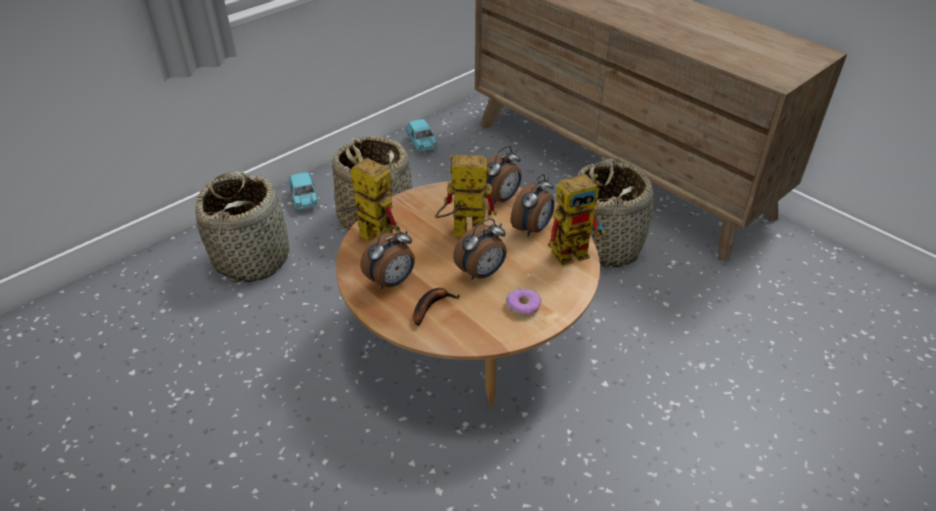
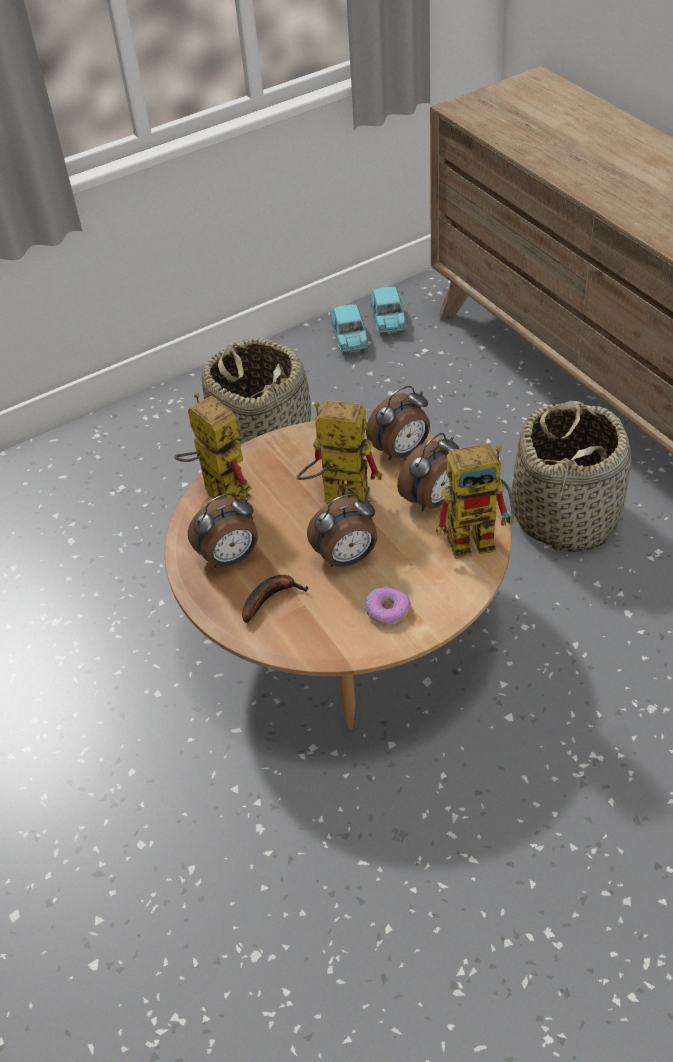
camera: 15 degrees right, 5 degrees up
(252, 258) = (95, 491): basket -> none
(305, 200) = (176, 413): turquoise toy car -> turquoise toy car (388, 322)

